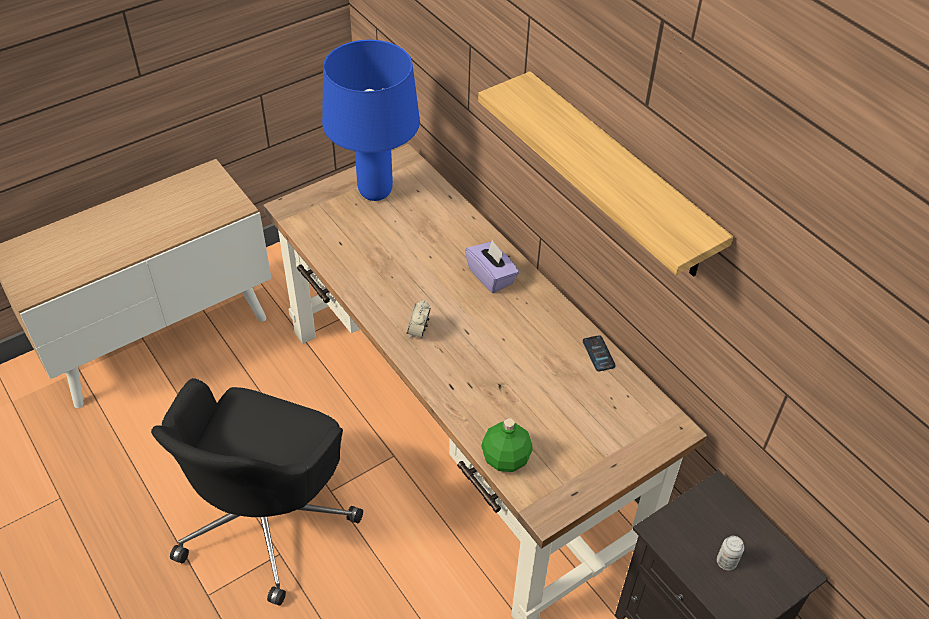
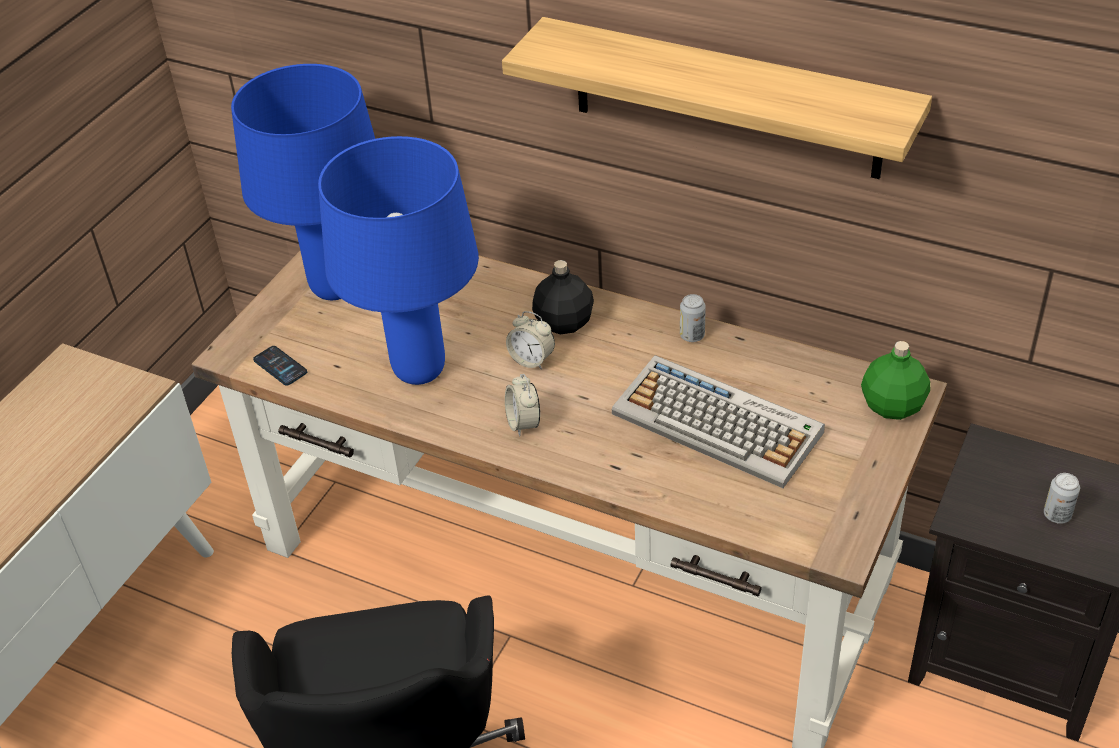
camera: 25 degrees left, 5 degrees down
(384, 268) = (419, 370): none -> blue table lamp
(454, 292) = (532, 360): none -> alarm clock
(491, 276) = (563, 323): purple tissue box -> black bottle
(505, 459) = (747, 516): green bottle -> green bottle (892, 407)
(536, 389) = (719, 423): none -> keyboard
(564, 322) = (692, 336): none -> can
(598, 354) = (758, 352): phone -> phone (280, 366)

